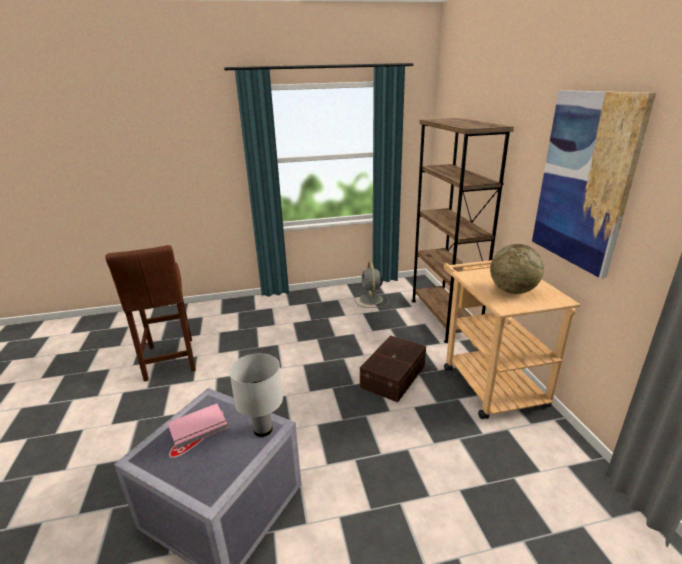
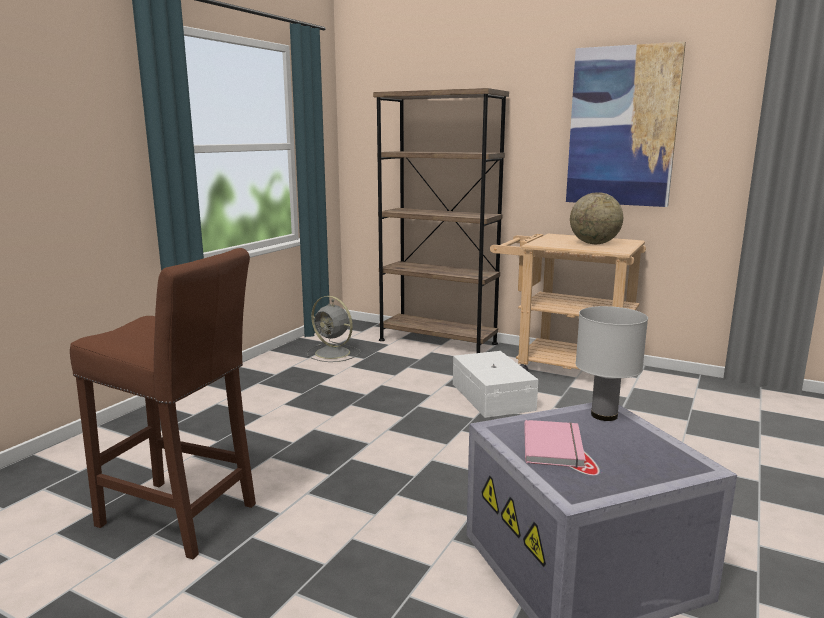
camera: 50 degrees left, 10 degrees down
(394, 376) = (493, 396): brown storage box -> white storage box

